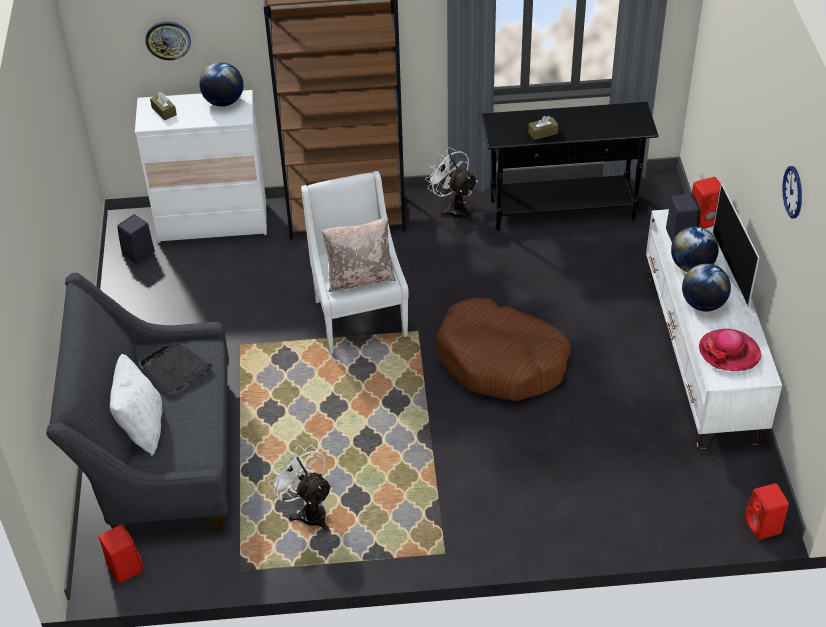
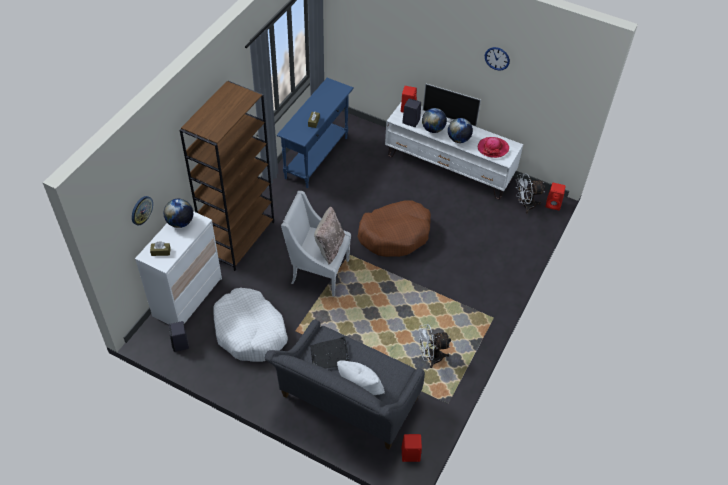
camera: 60 degrees left, 5 degrees up
(205, 304) = (250, 331): none -> white dog bed
(454, 208) = (276, 195): white fan -> white fan (525, 205)
(563, 210) = (317, 157): black console table -> blue console table

